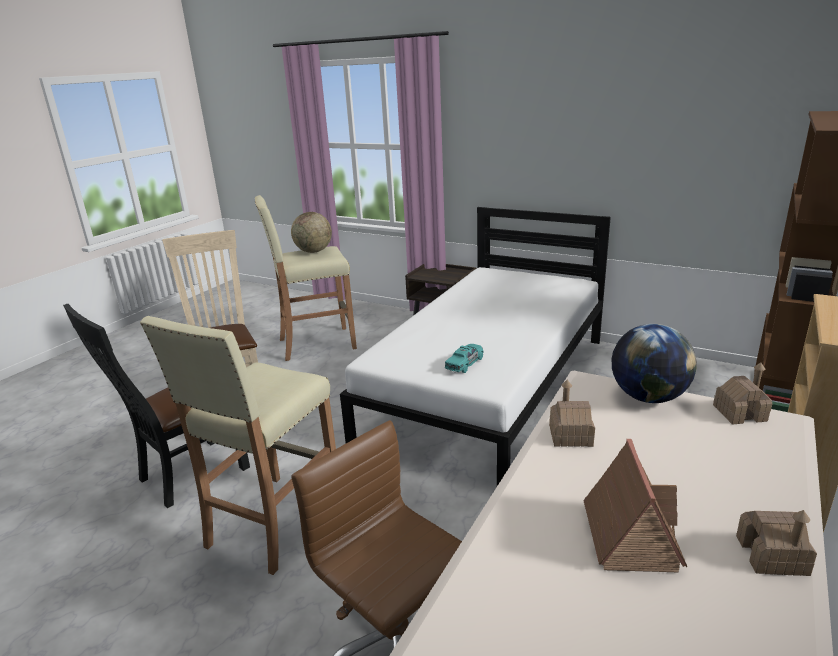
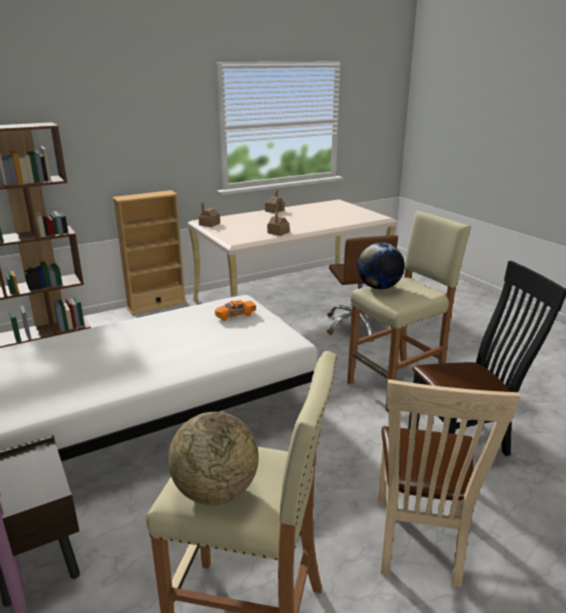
camera: 150 degrees left, 0 degrees up
(464, 364) = (235, 315): turquoise toy car -> orange toy car
(628, 534) = (302, 218): toy house -> none
(648, 397) = (227, 233): globe -> globe (379, 287)

